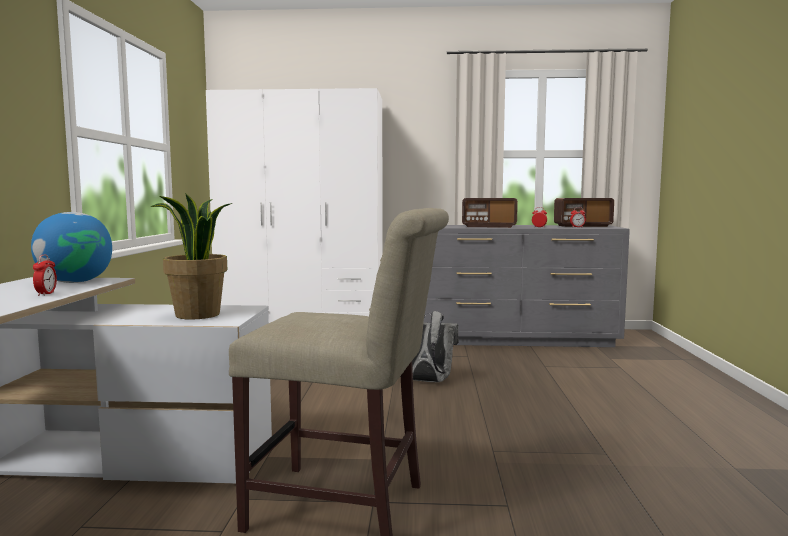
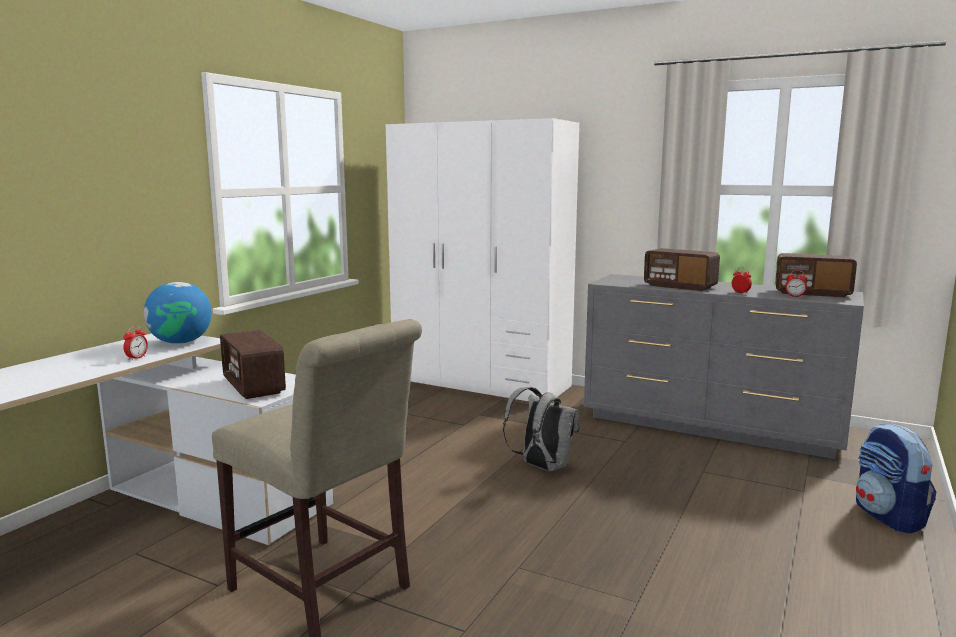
camera: 25 degrees right, 5 degrees up
(197, 315) = (253, 386): potted plant -> radio
(685, 373) = (889, 517): none -> backpack

